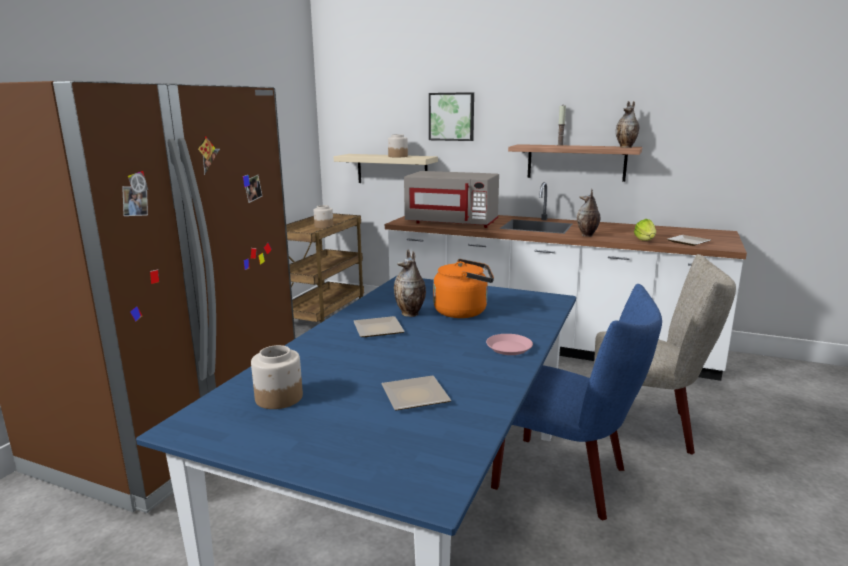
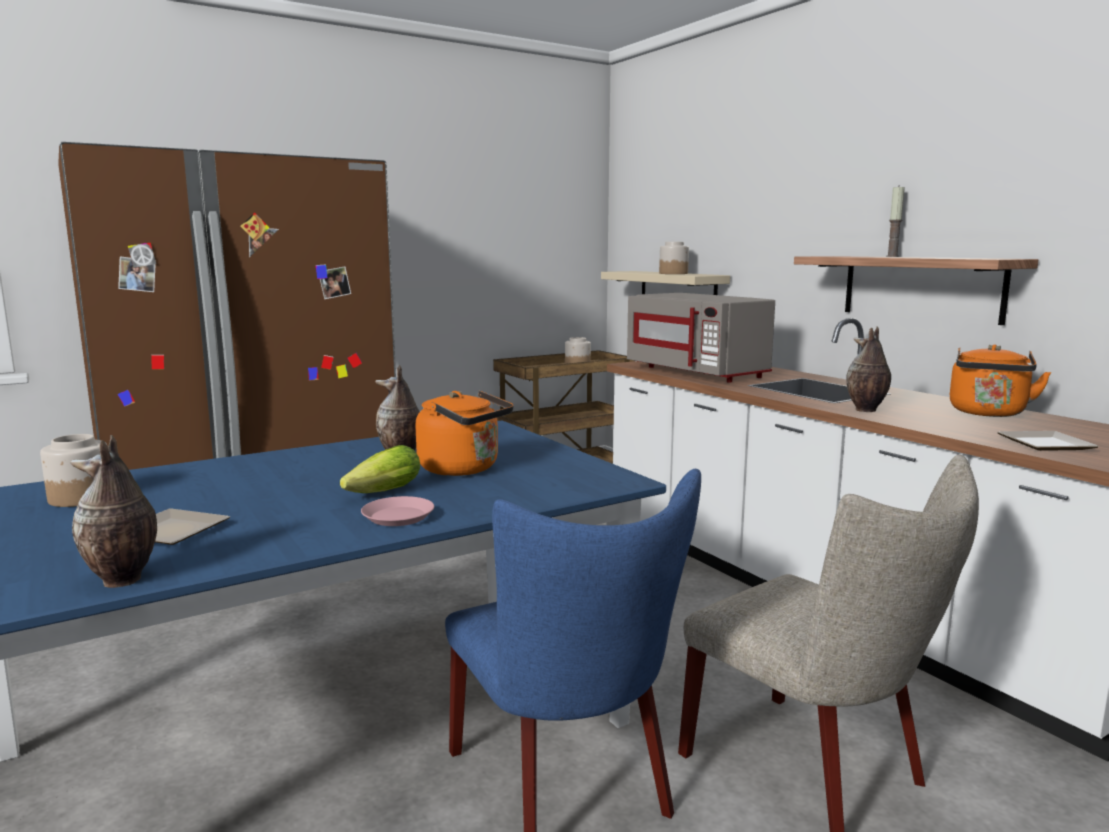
camera: 35 degrees right, 5 degrees down
(377, 330) = (322, 465): plate -> none
(452, 116) = (750, 214): picture -> none
(626, 147) = (995, 258): vase -> vase (122, 580)
(634, 229) = (988, 413): none -> orange kettle
(645, 240) = (957, 430): lettuce -> lettuce (380, 494)

